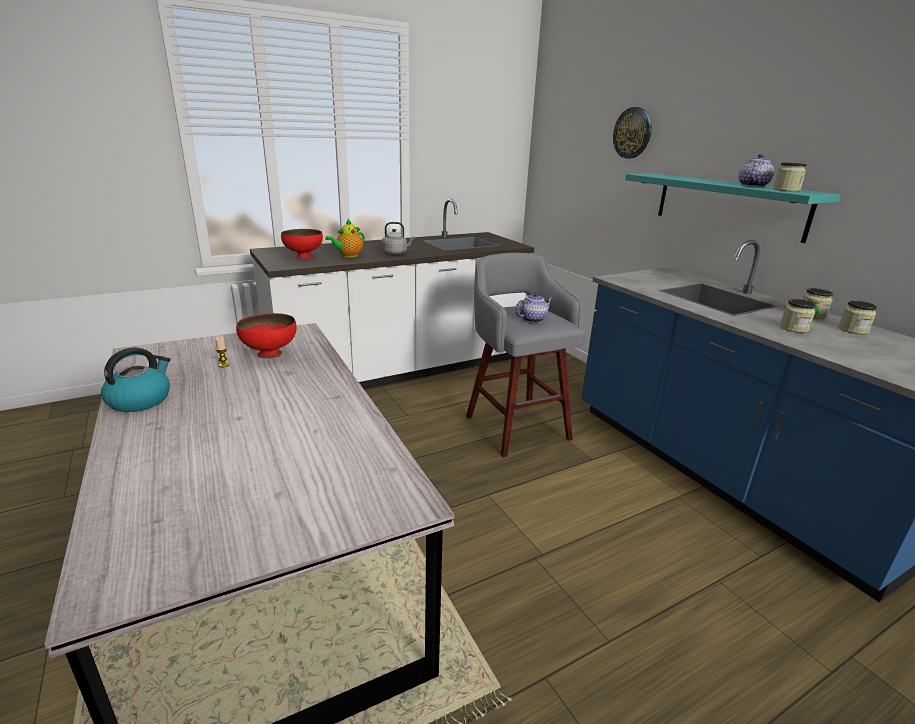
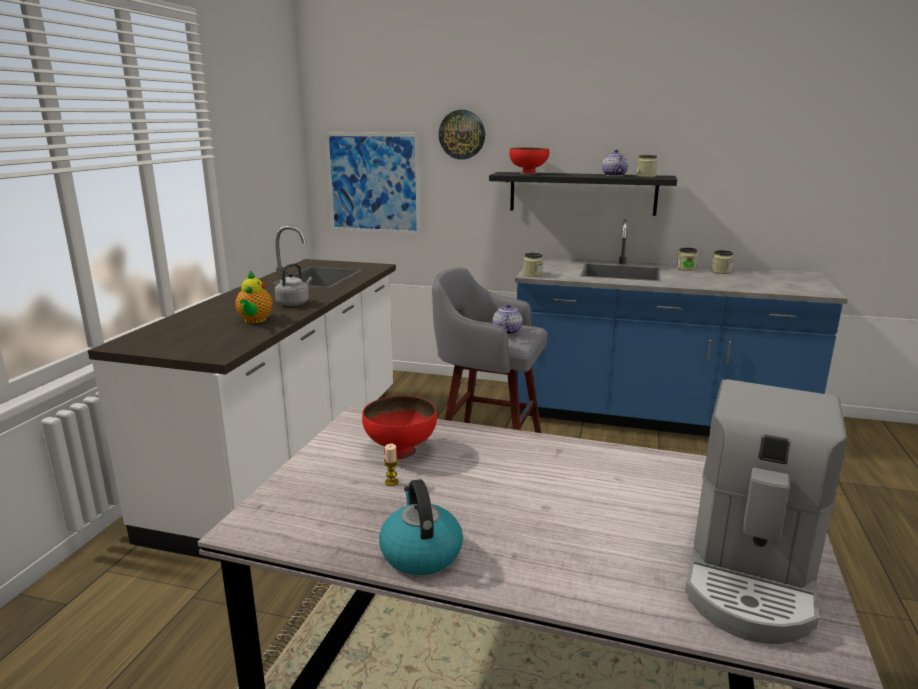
camera: 45 degrees left, 5 degrees down
(201, 529) = (751, 575): none -> coffee machine
(303, 257) = (205, 337): red bowl -> red bowl (528, 173)
(564, 176) = (373, 183): none -> picture
(728, 205) = (582, 193): turquoise shelf -> black shelf
(793, 328) = (701, 279): jar -> jar (532, 274)

